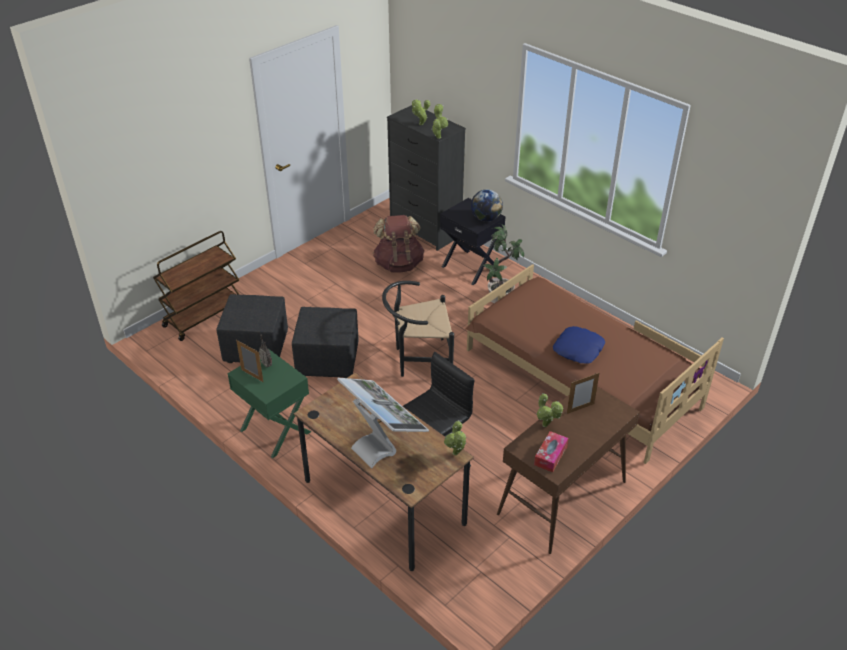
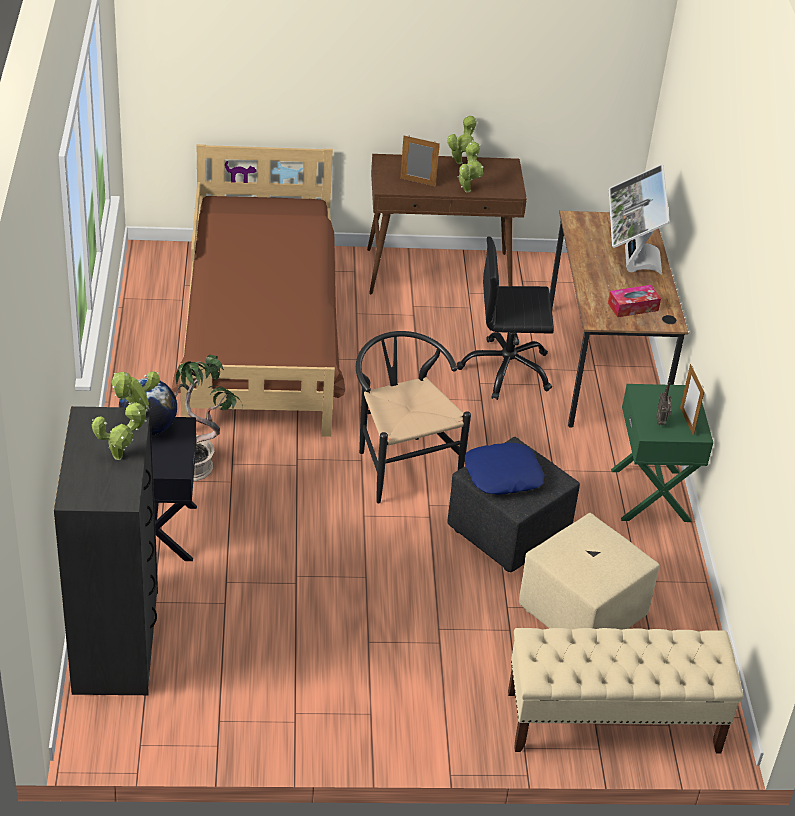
camera: 140 degrees left, 0 degrees up
(204, 316) = (612, 722): brown cart -> beige bench
(256, 348) = (582, 615): black ottoman -> beige ottoman
(398, 264) = (241, 608): brown backpack -> none
(418, 360) = (400, 463): black chair -> black chair turned 150 degrees counterclockwise
(456, 454) = (573, 219): potted plant -> potted plant (460, 161)
(550, 455) = (495, 173): tissue box -> tissue box (633, 307)
(578, 349) = (286, 274): blue pillow -> blue pillow (502, 475)

